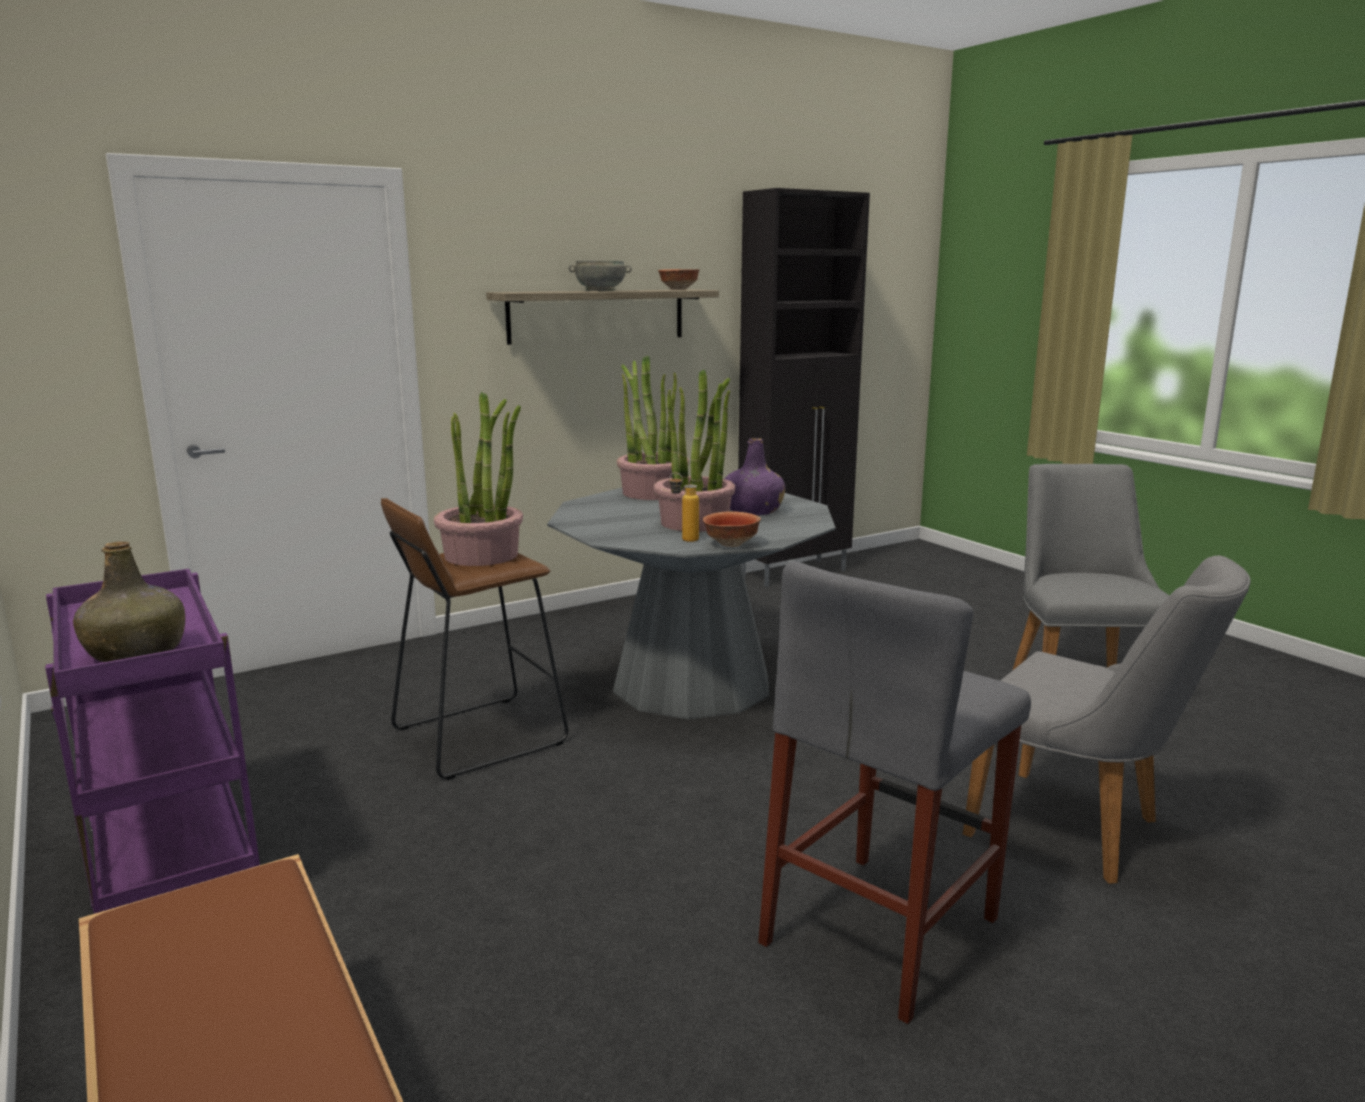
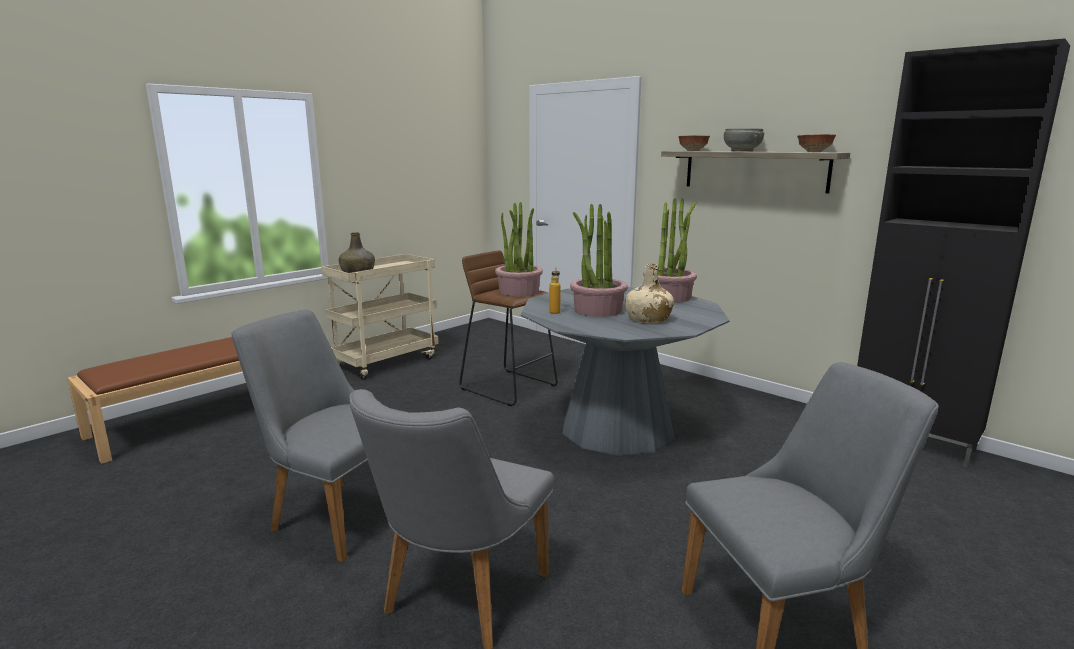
camera: 75 degrees right, 0 degrees up
(169, 862) = (386, 362): purple cart -> beige cart
(731, 544) = (551, 320): bowl -> bowl (692, 151)
(753, 511) = (648, 319): purple bottle -> beige bottle
(881, 930) = (333, 513): grey stool -> grey chair

